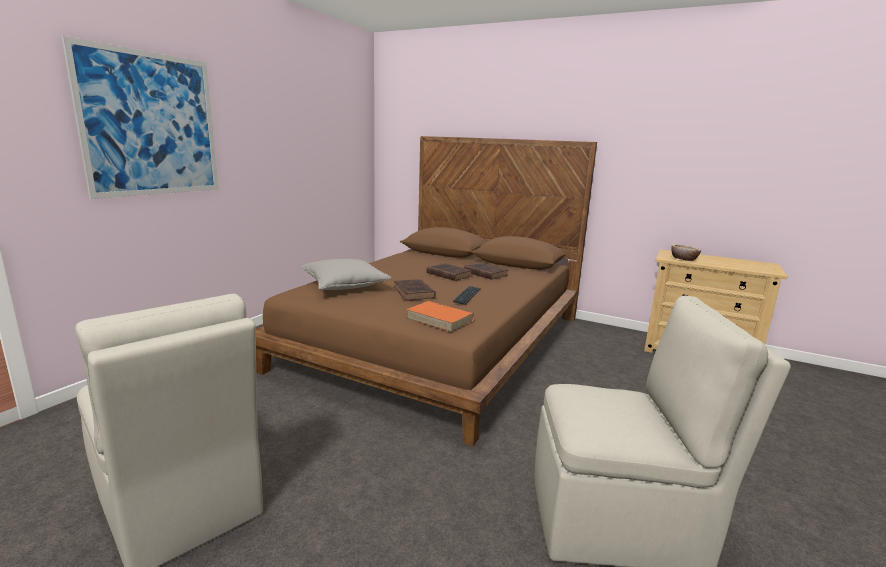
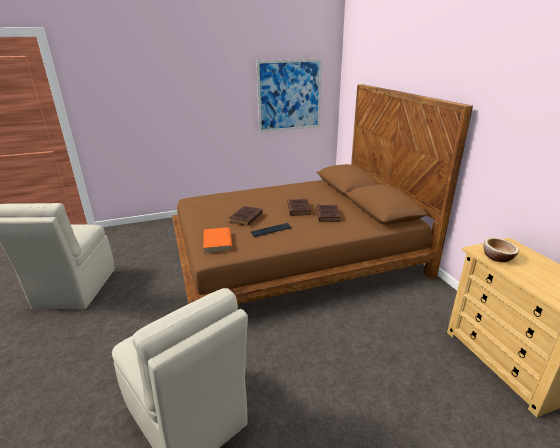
camera: 45 degrees right, 10 degrees up
(151, 125) = (147, 90): picture -> picture (289, 95)
(344, 285) = (221, 201): grey pillow -> none

